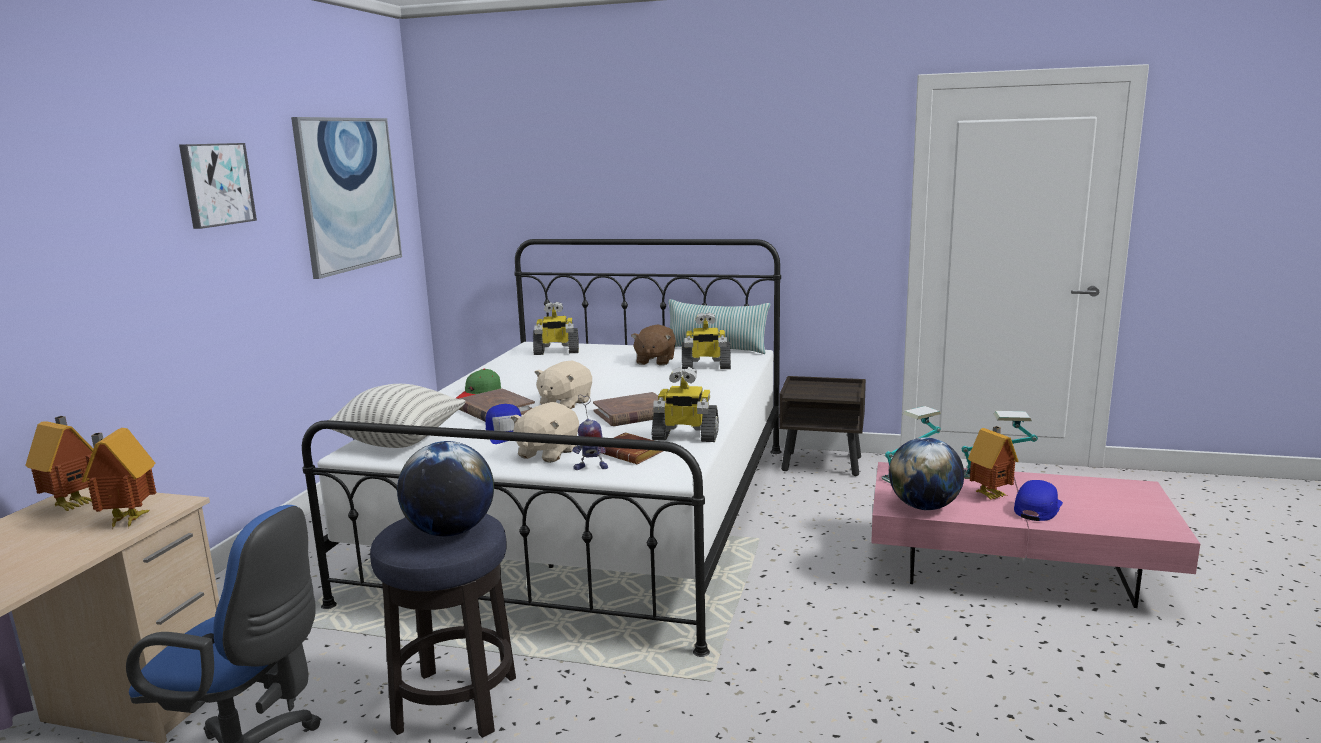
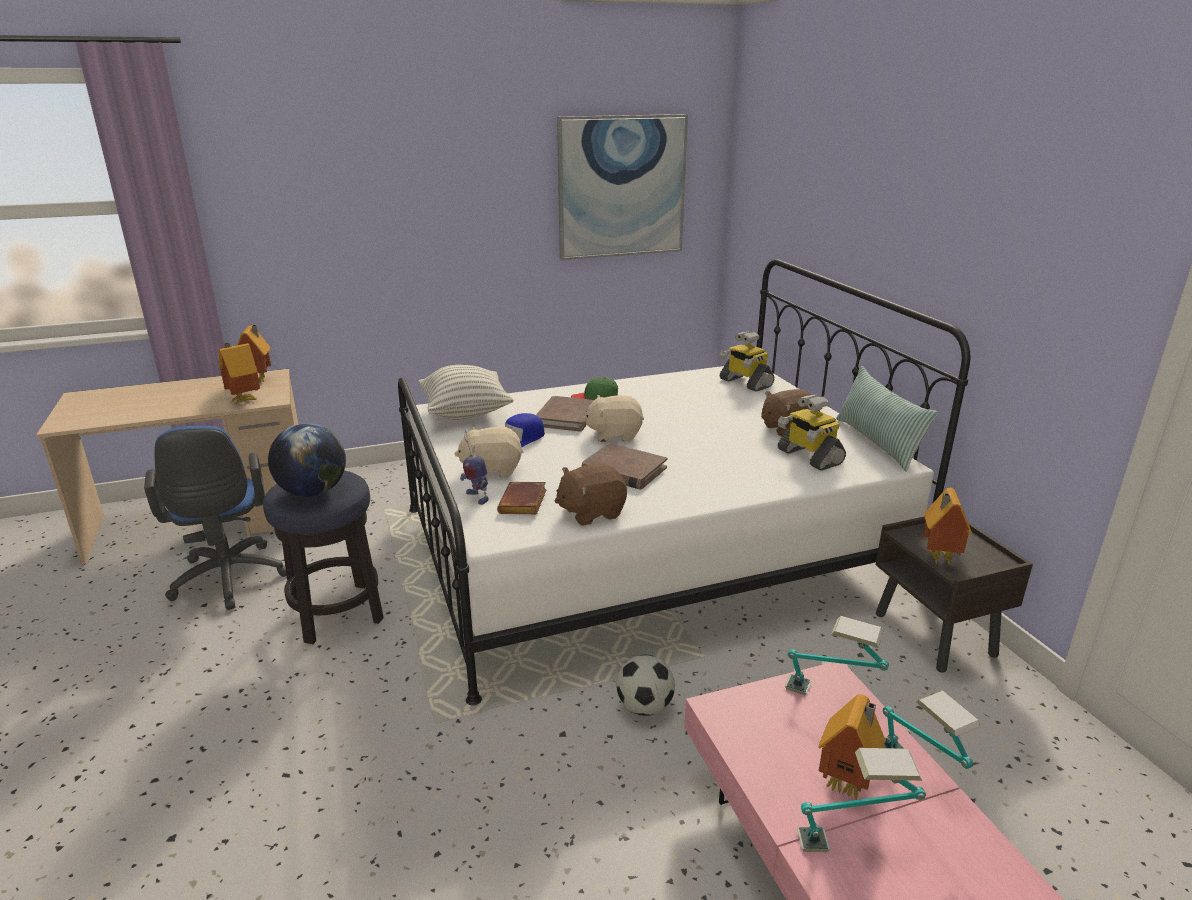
camera: 55 degrees right, 10 degrees up
(216, 184) = (461, 174): picture -> none
(685, 436) = (591, 512): toy robot -> brown plush toy
(790, 579) = (644, 706): none -> football
(829, 396) = (938, 558): none -> toy house
(924, 507) = (747, 733): globe -> none
(1037, 508) = (853, 842): blue cap -> table lamp

